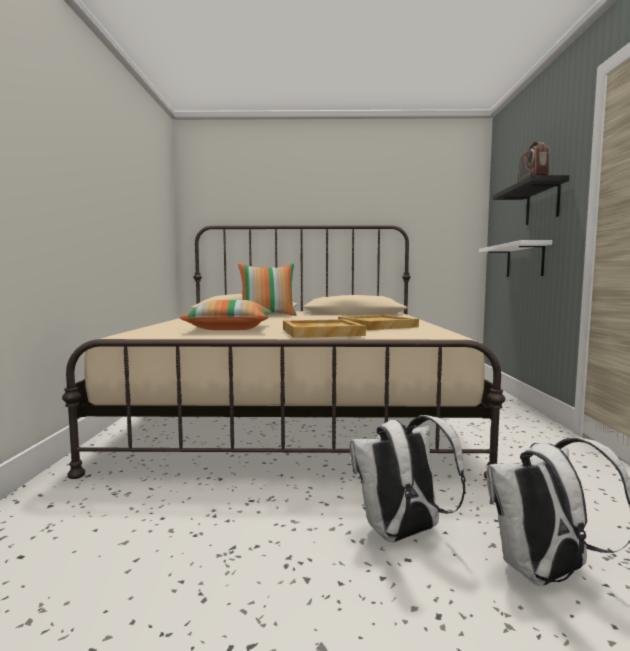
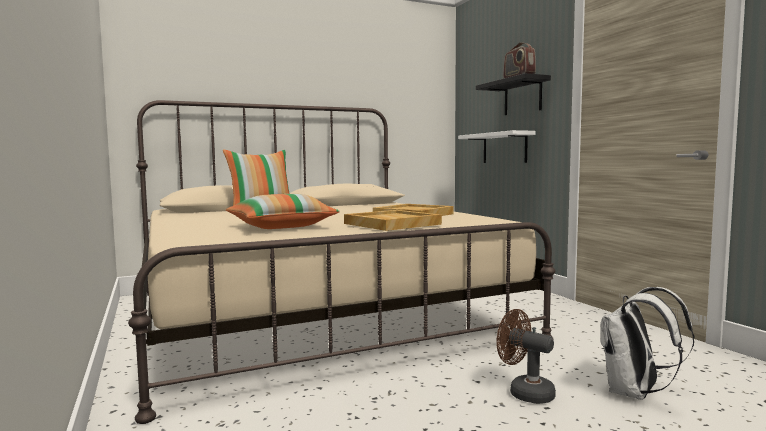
camera: 25 degrees left, 0 degrees up
(402, 533) = (524, 392): white backpack -> brown fan

